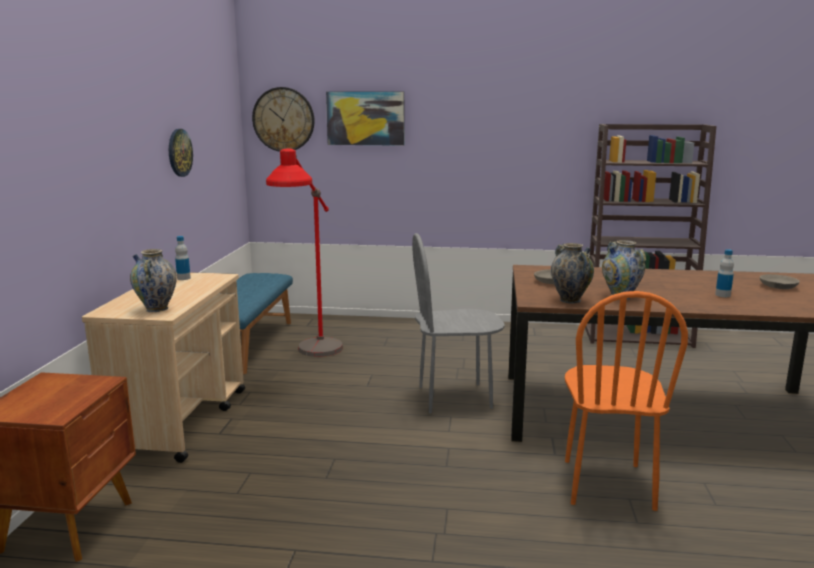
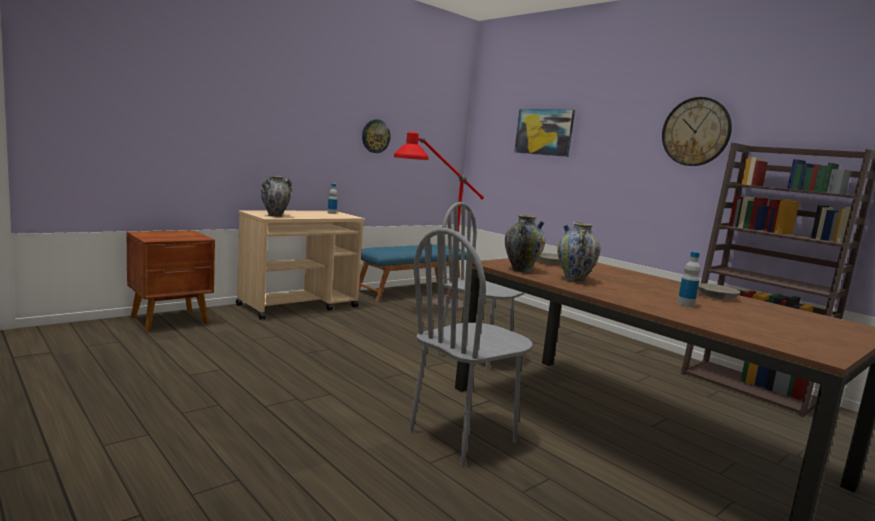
camera: 40 degrees right, 5 degrees down
(283, 119) = (491, 131): wall clock -> wall clock (696, 132)
(607, 484) = (463, 437): orange chair -> grey chair
(778, 287) = (786, 320): grey bowl -> grey bowl (716, 297)

